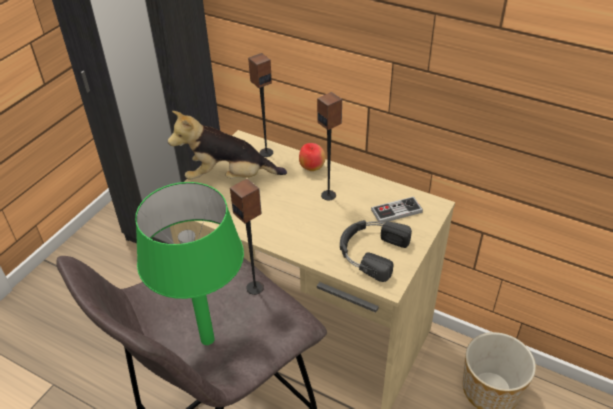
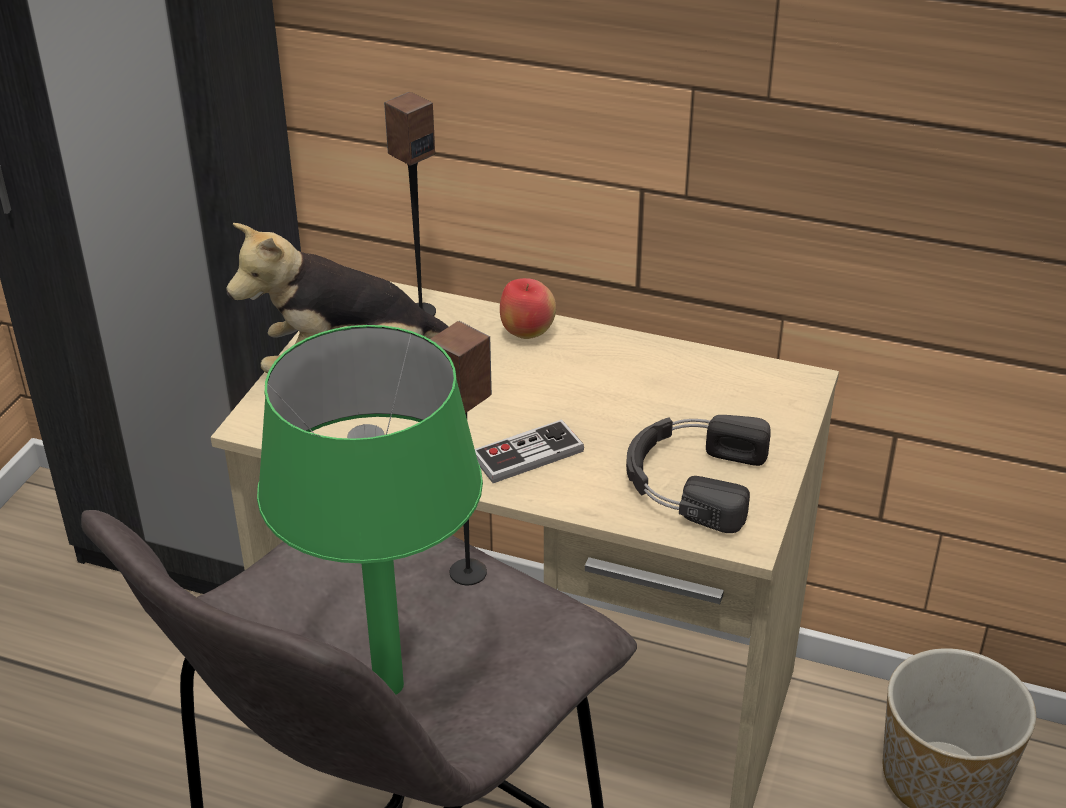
camera: 10 degrees left, 5 degrees down
(329, 195) = (576, 382): speaker -> none
(396, 211) = (724, 399): game controller -> game controller (527, 454)

